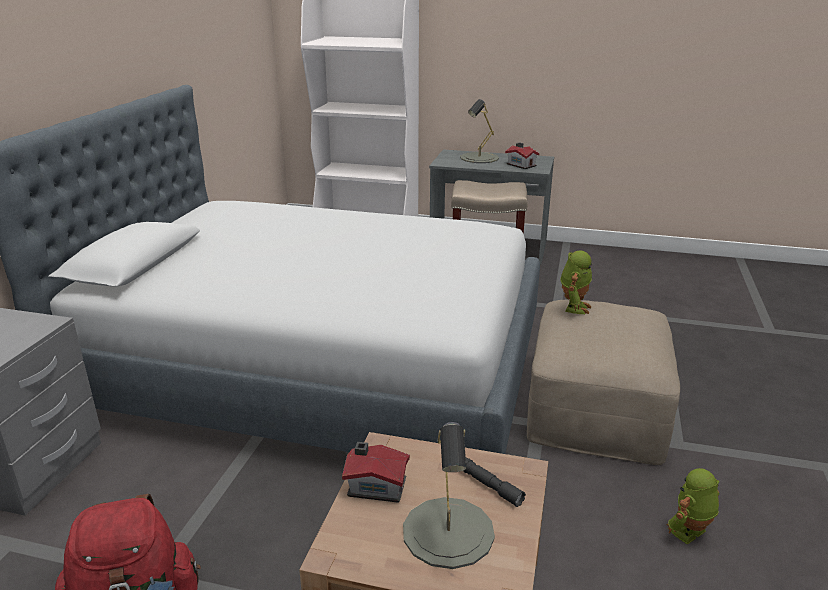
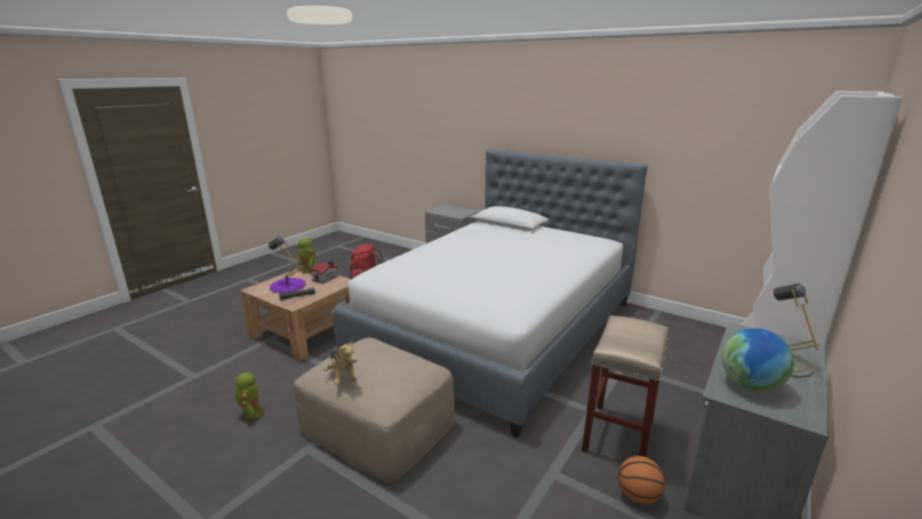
camera: 110 degrees right, 5 degrees down
(448, 532) = (287, 285): grey table lamp -> purple table lamp
(521, 165) = (750, 385): toy house -> globe
(545, 277) = (638, 496): none -> basketball
(573, 307) = (412, 360): toy robot -> toy robot (308, 270)
(645, 343) = (341, 376): none -> plush toy

